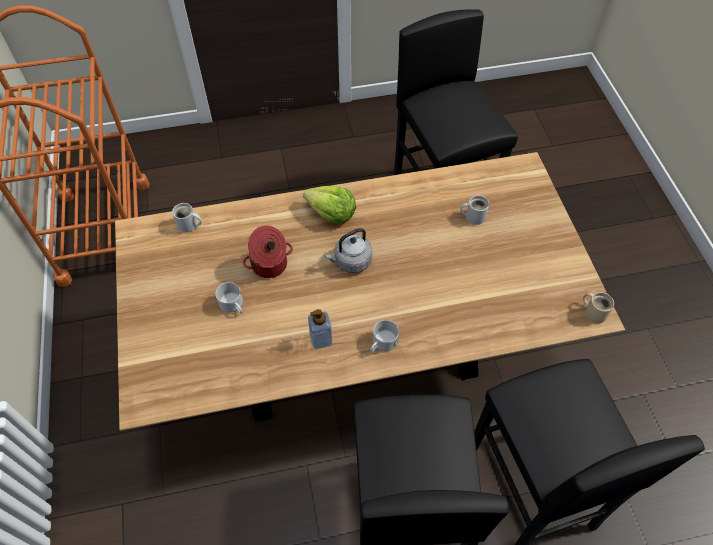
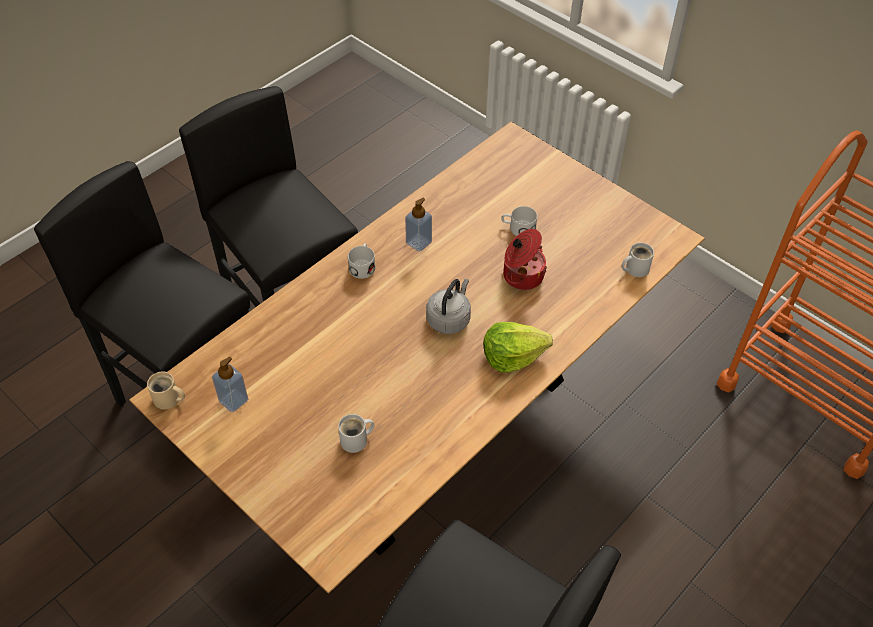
camera: 145 degrees right, 5 degrees down
(544, 286) = (233, 400): none -> soap dispenser

